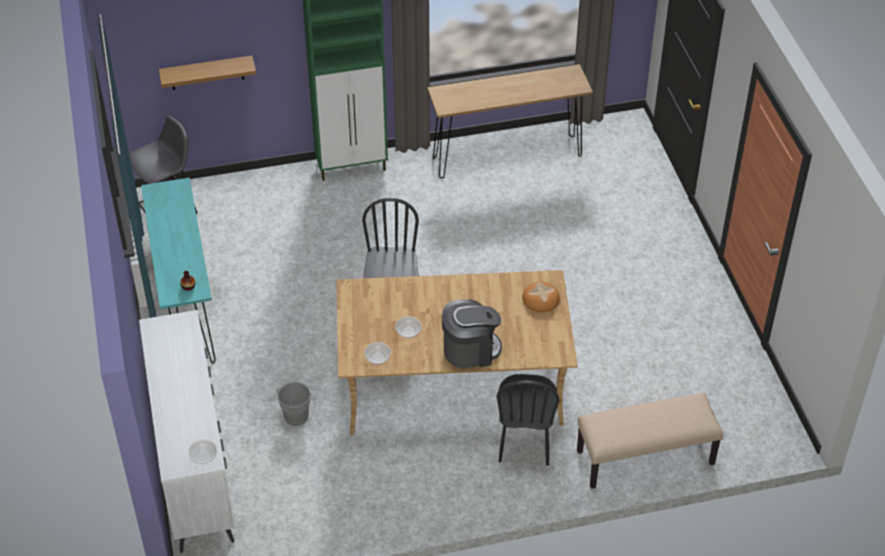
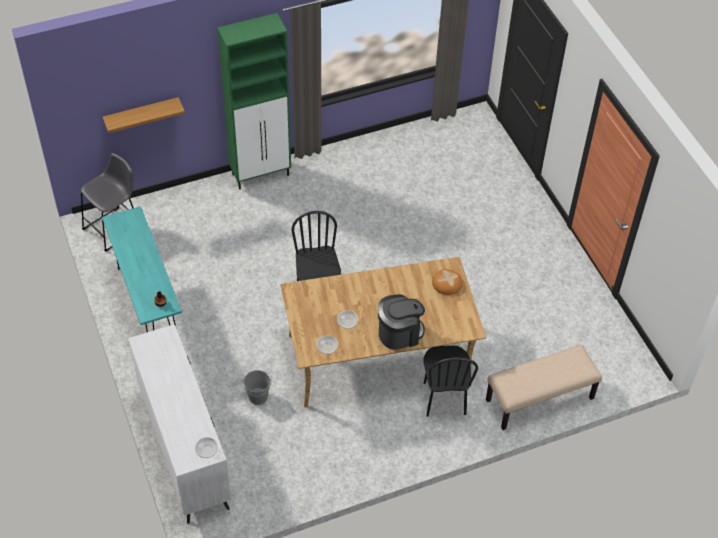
camera: 10 degrees left, 5 degrees up
(507, 157) = (385, 154): brown console table -> none

